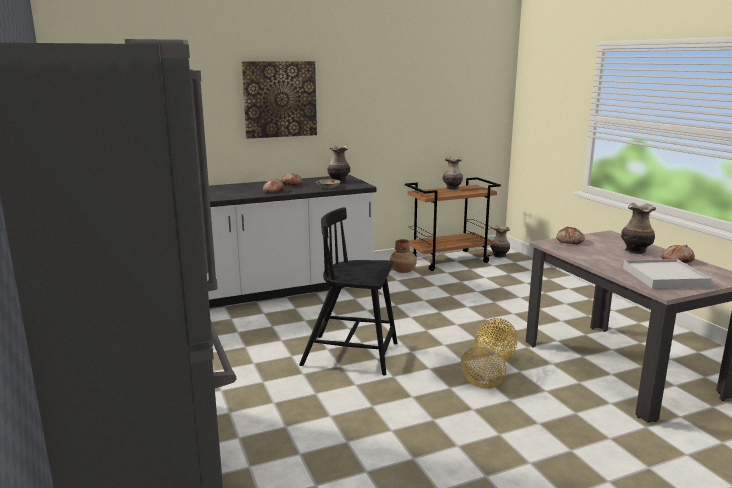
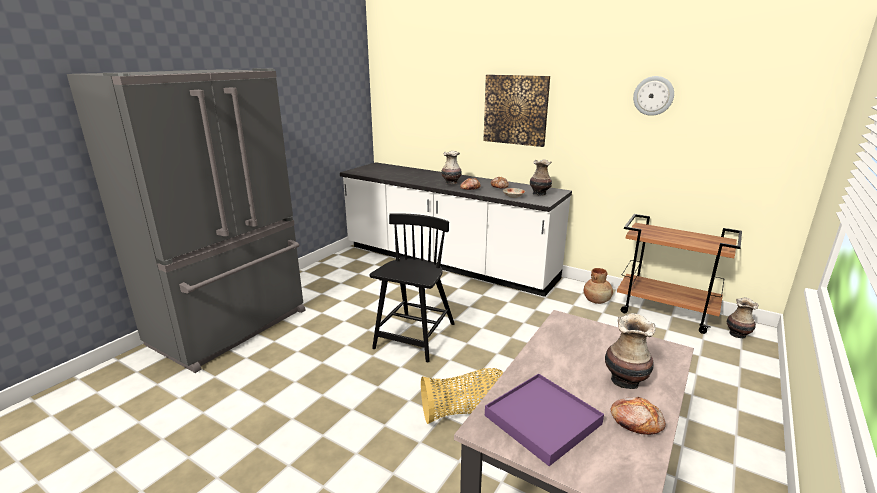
camera: 55 degrees right, 5 degrees up
(352, 354) = (414, 337): black chair -> black chair turned 45 degrees clockwise
(405, 76) = (653, 96): none -> wall clock
(452, 188) = (690, 234): vase -> vase (451, 182)
(570, 241) = (593, 331): bread -> none
(664, 277) = (542, 419): white tray -> purple tray

